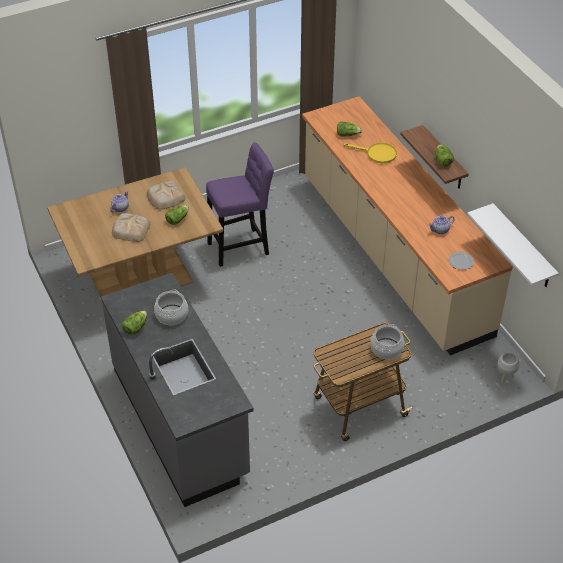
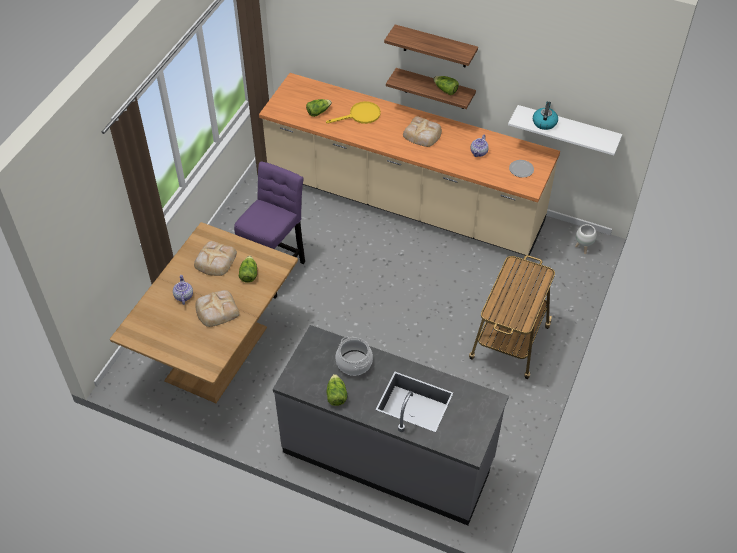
camera: 40 degrees left, 5 degrees up
(386, 349) = (532, 277): cooking pot -> none
(410, 193) = (422, 134): none -> bread
(448, 116) = (435, 47): none -> shelf
(499, 228) = (544, 122): none -> kettle

